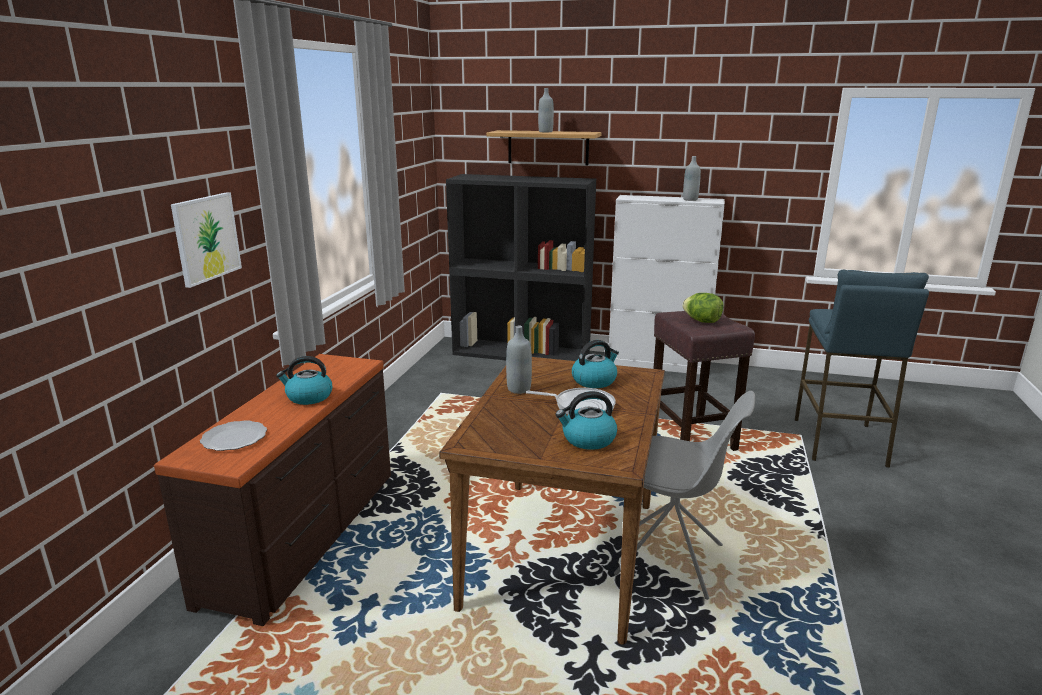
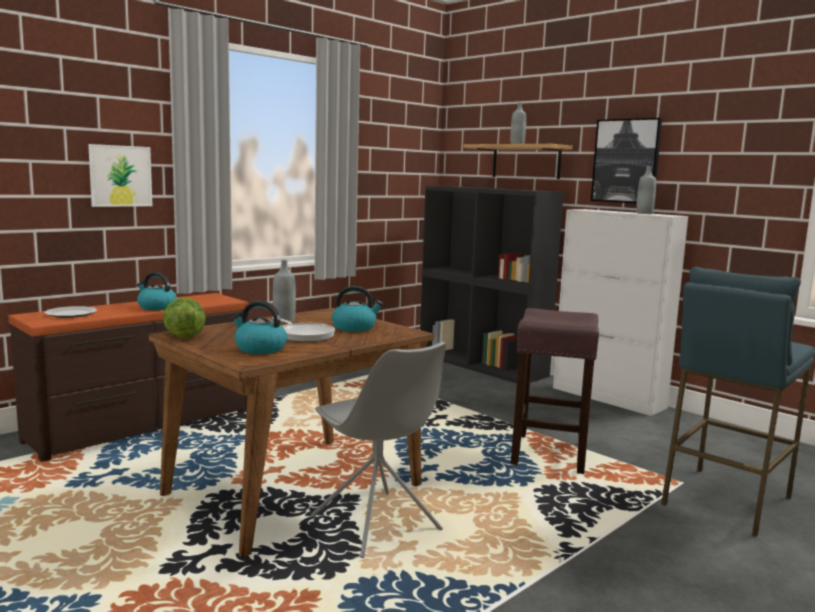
camera: 30 degrees right, 10 degrees down
(660, 148) = (626, 161): none -> picture
(702, 321) = (557, 318): lettuce -> lettuce (184, 336)

